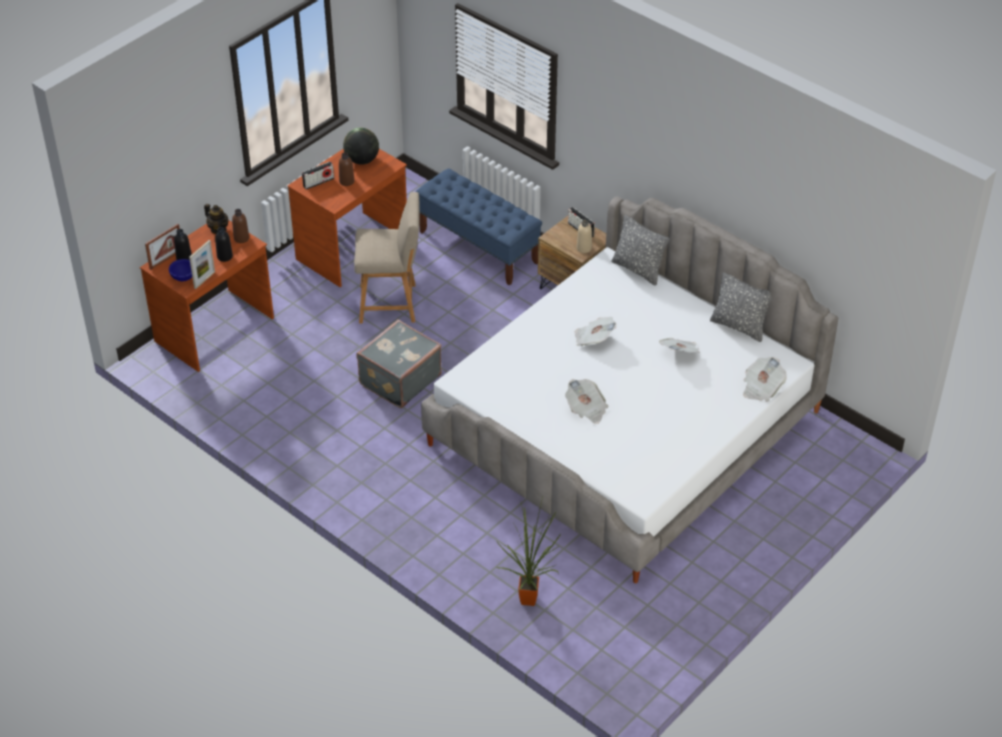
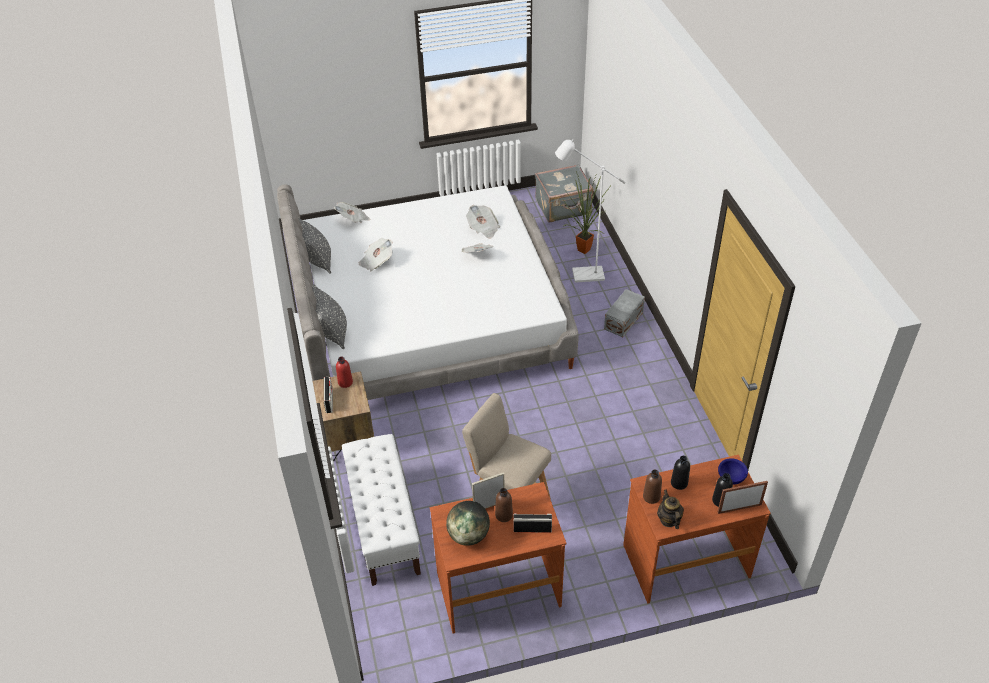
camera: 145 degrees left, 0 degrees up
(204, 280) = (711, 465): picture frame -> picture frame (489, 506)
(399, 379) = (555, 429): grey suitcase -> grey suitcase (563, 208)
(413, 524) = (622, 320): none -> grey storage box
(479, 247) = (384, 525): blue bench -> white bench
(502, 562) = (582, 275): none -> white floor lamp
(584, 248) = (345, 382): beige bottle -> red bottle
(593, 339) = (423, 297): newspaper -> newspaper (483, 228)

